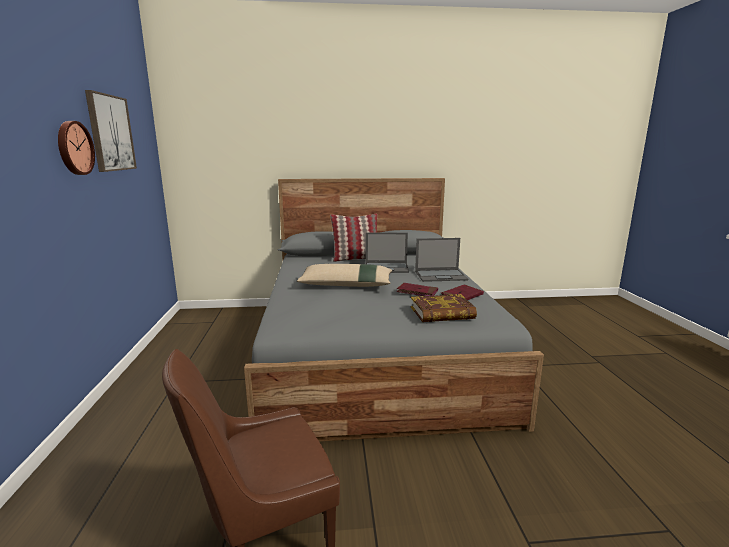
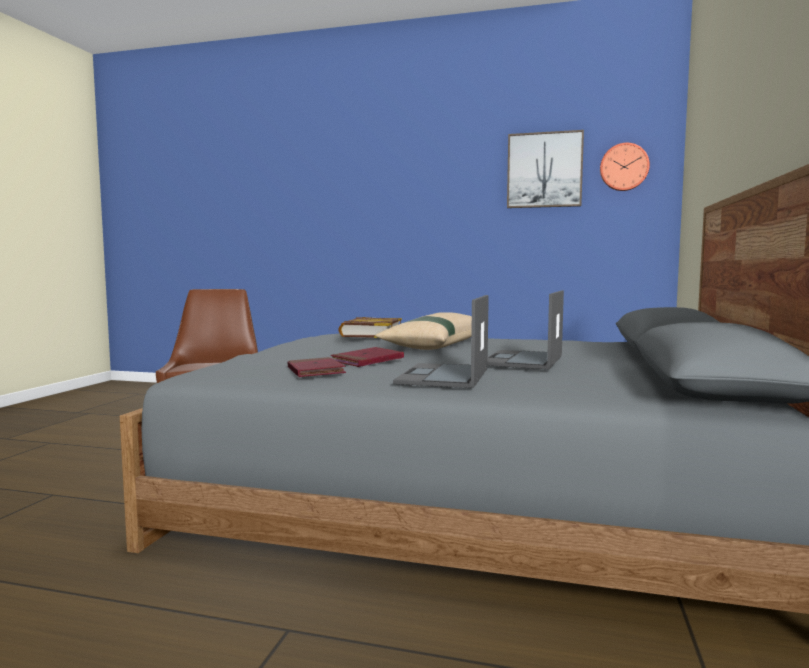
camera: 110 degrees right, 10 degrees down
(74, 148) = (473, 187): wall clock -> wall clock (624, 167)
(355, 259) = (612, 357): pillow -> none
(442, 313) = (265, 357): book -> book (371, 334)

